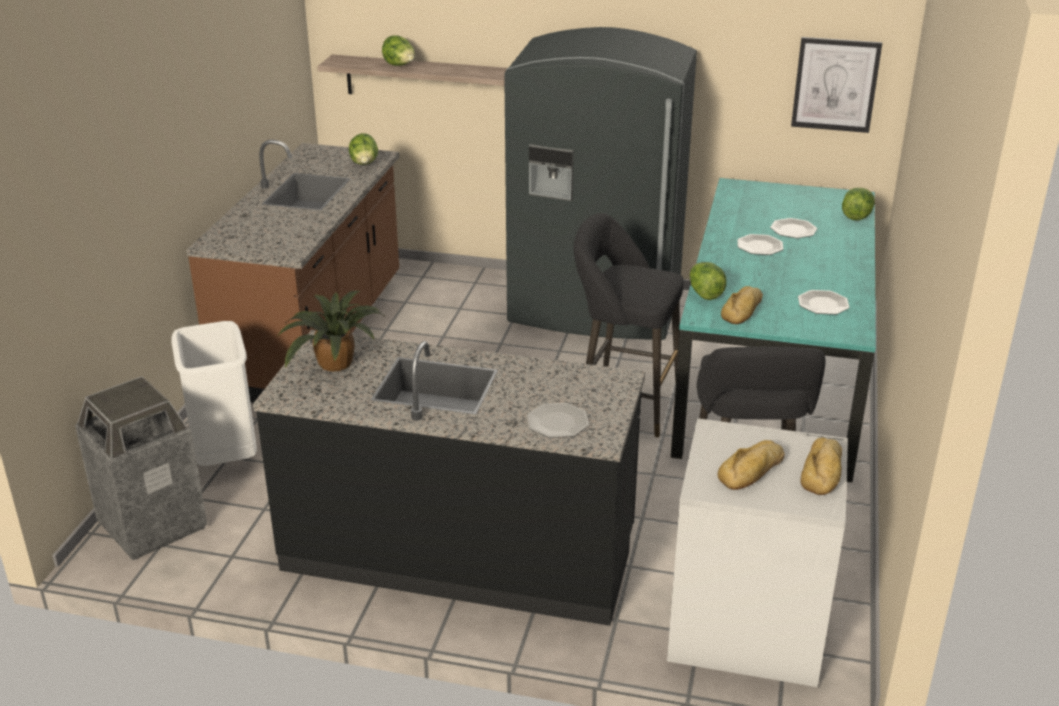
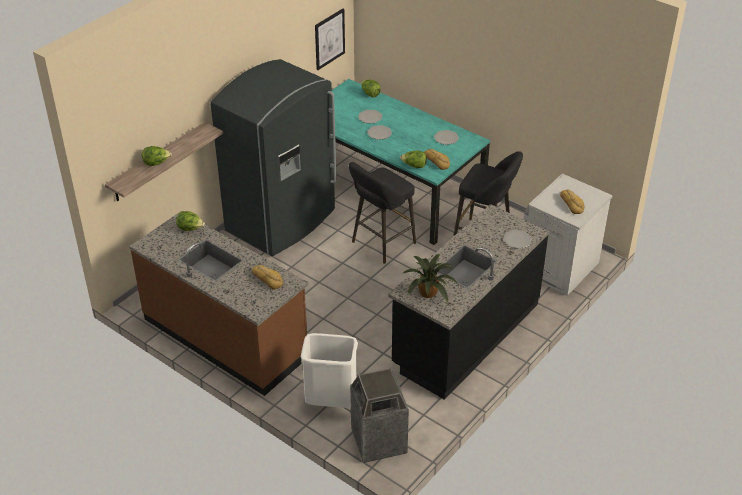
camera: 65 degrees left, 10 degrees up
(823, 472) = (580, 187): bread -> bread (267, 279)

